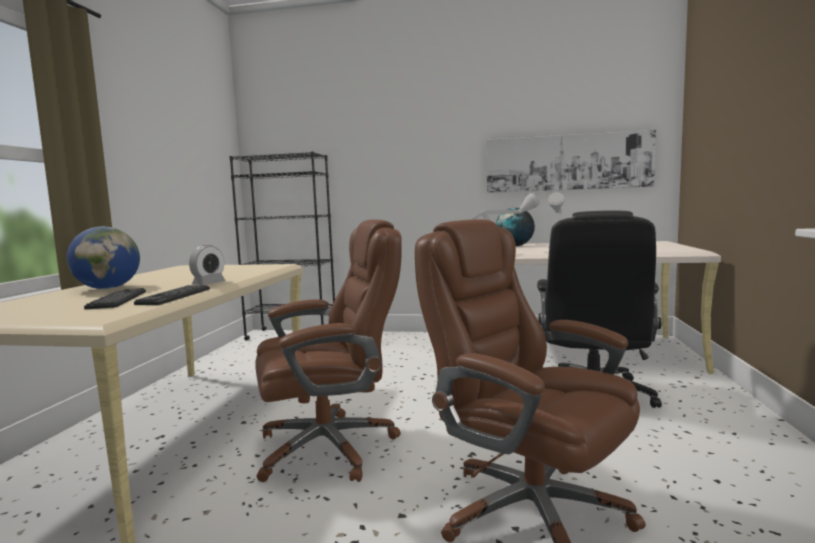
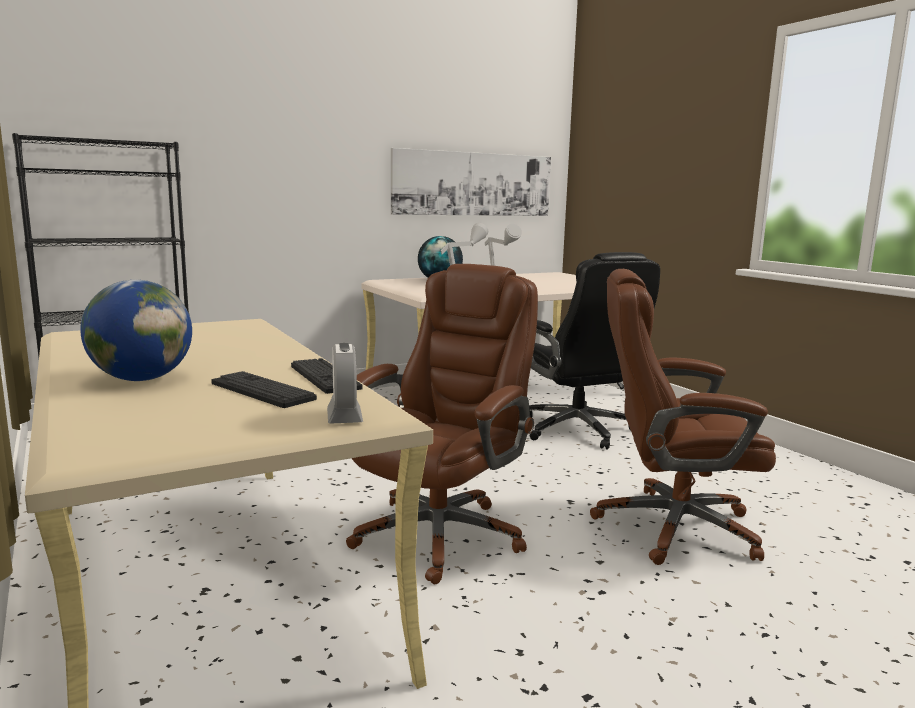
camera: 40 degrees left, 5 degrees up
(209, 284) = (283, 356): alarm clock -> alarm clock (344, 417)

